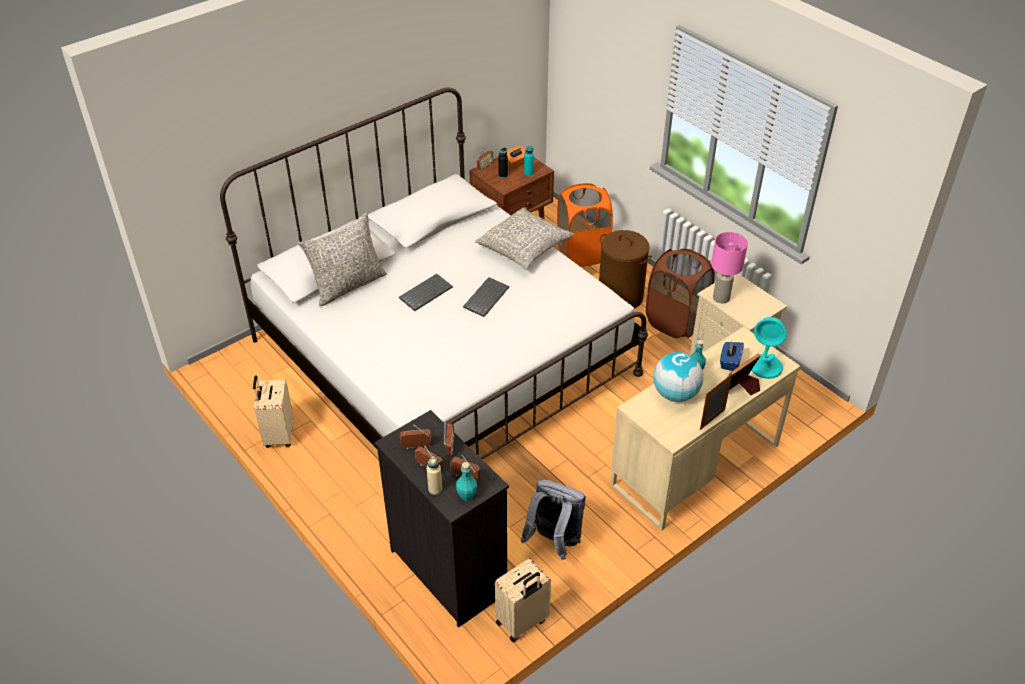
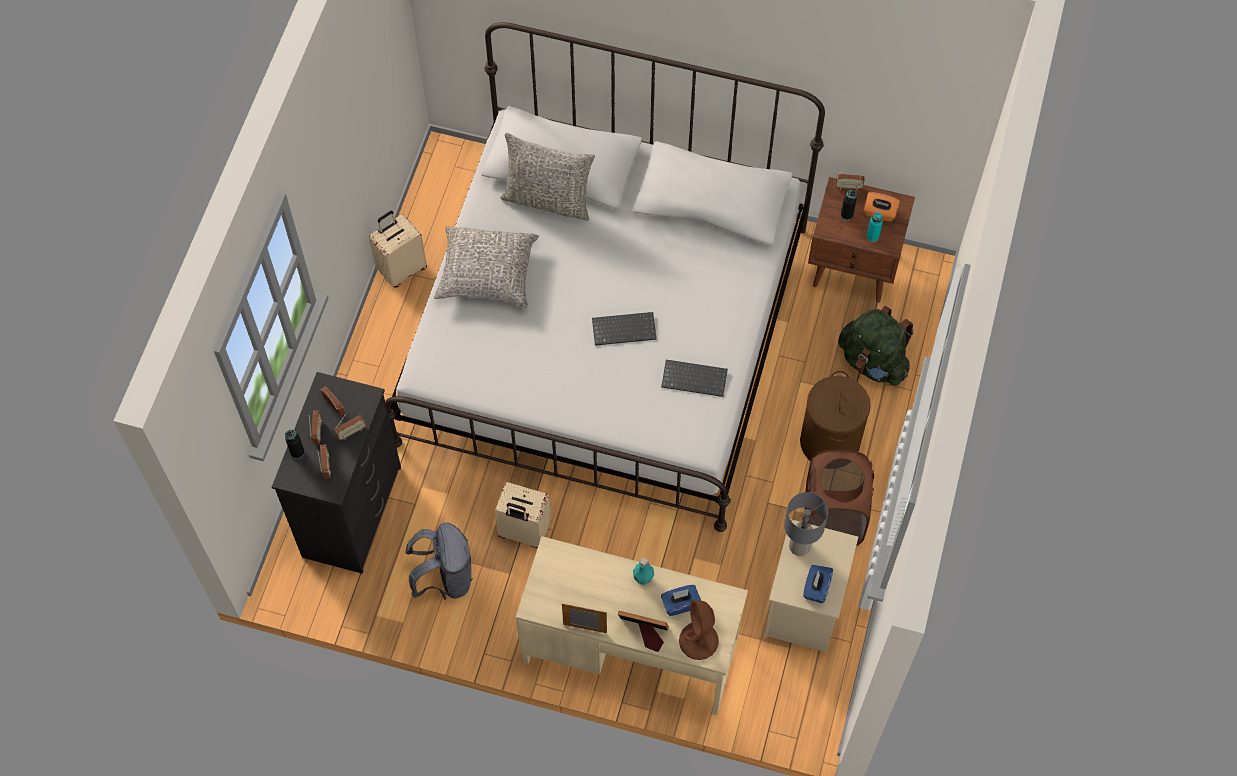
camera: 55 degrees right, 20 degrees up
(425, 292) = (590, 272): keyboard -> keyboard (695, 378)
(435, 489) = (297, 452): beige bottle -> black bottle
(467, 495) = (307, 480): turquoise bottle -> none
(522, 622) = (340, 605): beige suitcase -> beige suitcase (523, 532)
(524, 247) = (730, 314): grey pillow -> grey pillow (487, 274)
(582, 253) = (873, 361): orange laundry basket -> green backpack
(675, 394) = (596, 577): globe -> none
(721, 298) = (800, 546): pink table lamp -> grey table lamp
(758, 305) = (816, 588): none -> blue tissue box
(766, 367) = (698, 641): turquoise table lamp -> brown table lamp

